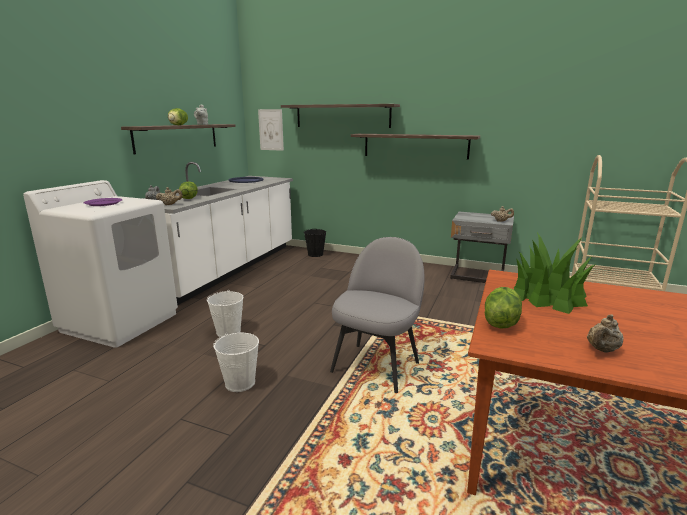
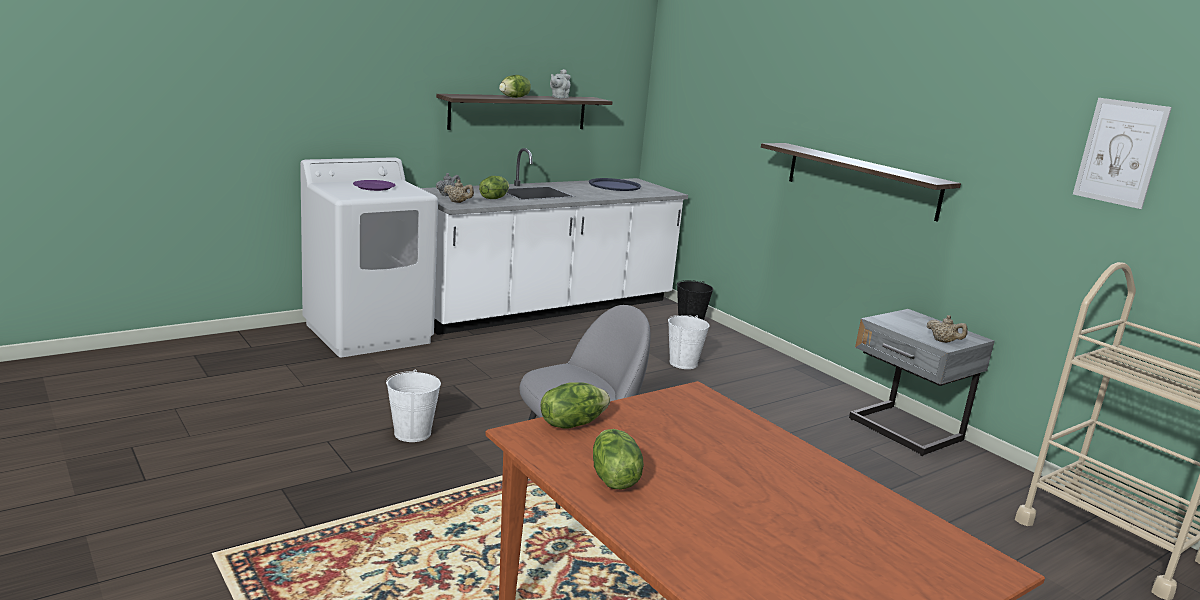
camera: 30 degrees right, 0 degrees up
(228, 331) = (461, 380): white bucket -> white bucket (683, 363)
(271, 130) = (676, 114): picture -> picture (1120, 152)
(342, 116) = (769, 111): shelf -> none
(547, 296) = (689, 425): potted plant -> none
(602, 350) = (612, 478): beige teapot -> lettuce

